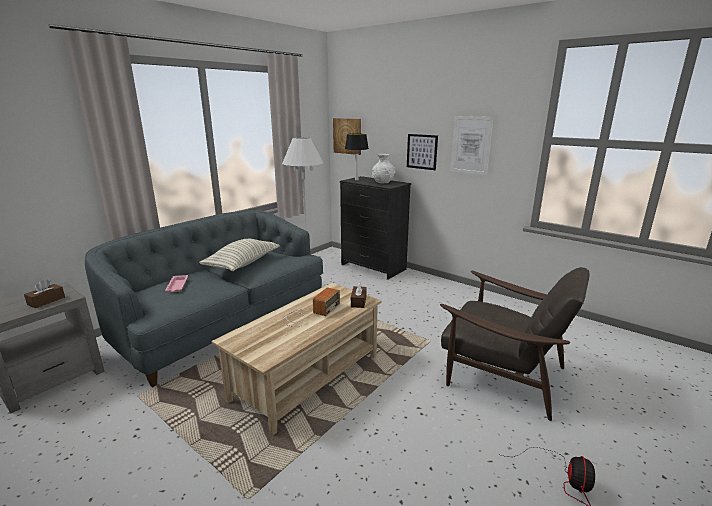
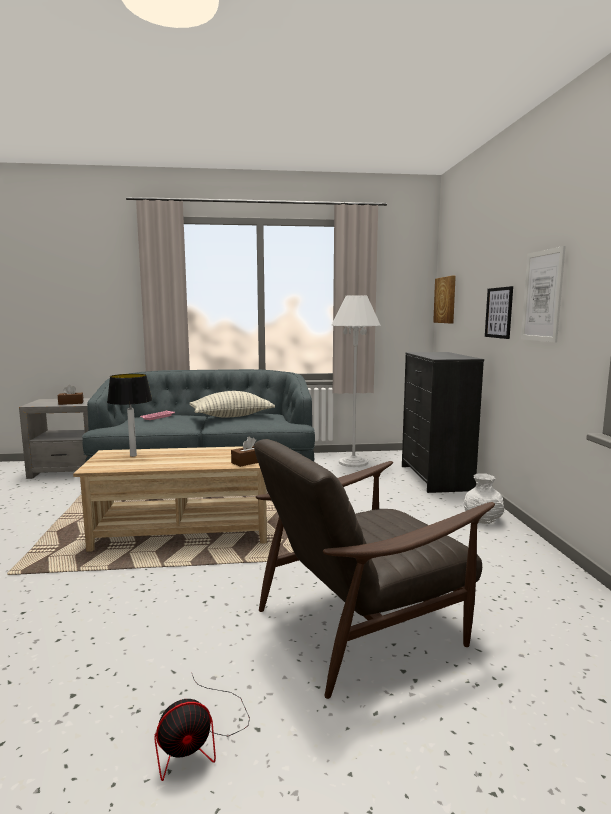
camera: 45 degrees right, 10 degrees down
(309, 314) = (191, 456): radio -> none
(356, 180) = (425, 353): table lamp -> table lamp (133, 455)
(383, 182) = (449, 356): white vase -> white vase (482, 519)
(502, 374) = (363, 623): brown armchair -> brown armchair turned 75 degrees clockwise

